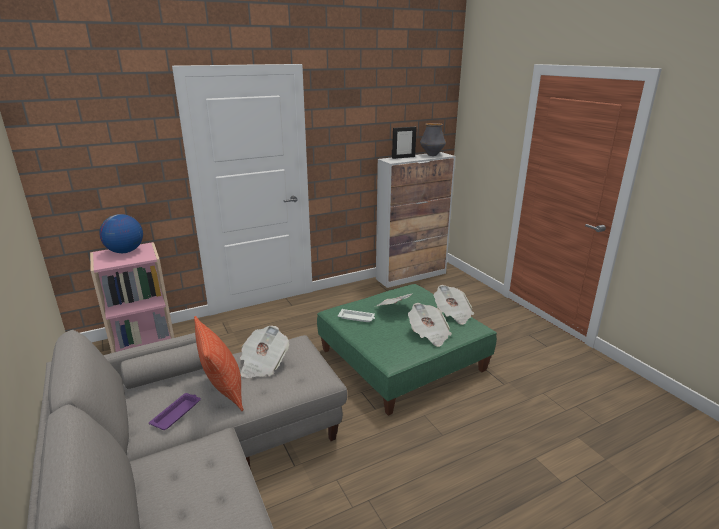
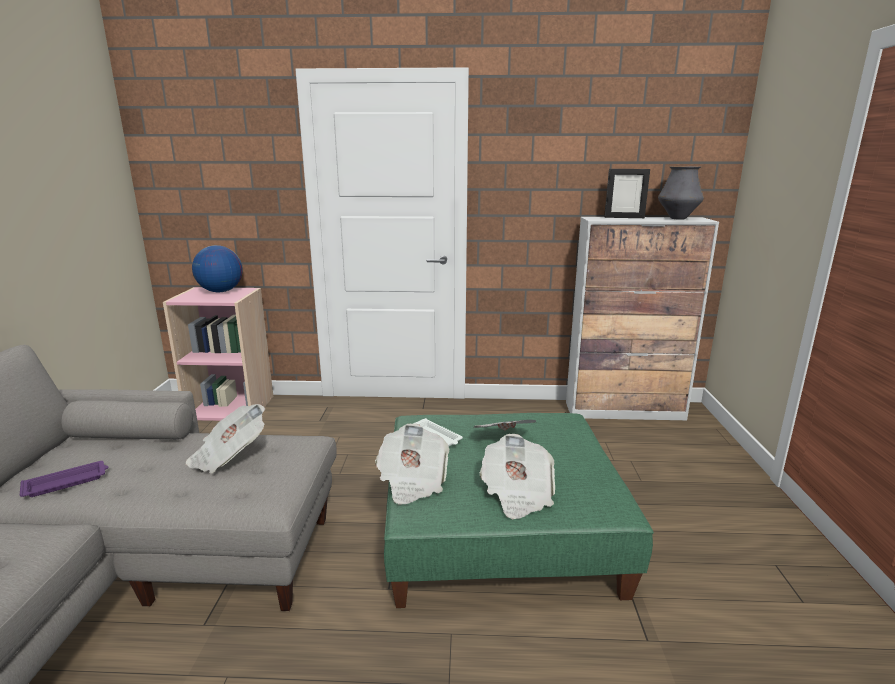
camera: 30 degrees right, 5 degrees down
(223, 391) = (144, 474): orange pillow -> none
(453, 314) = (592, 474): newspaper -> newspaper (412, 481)

